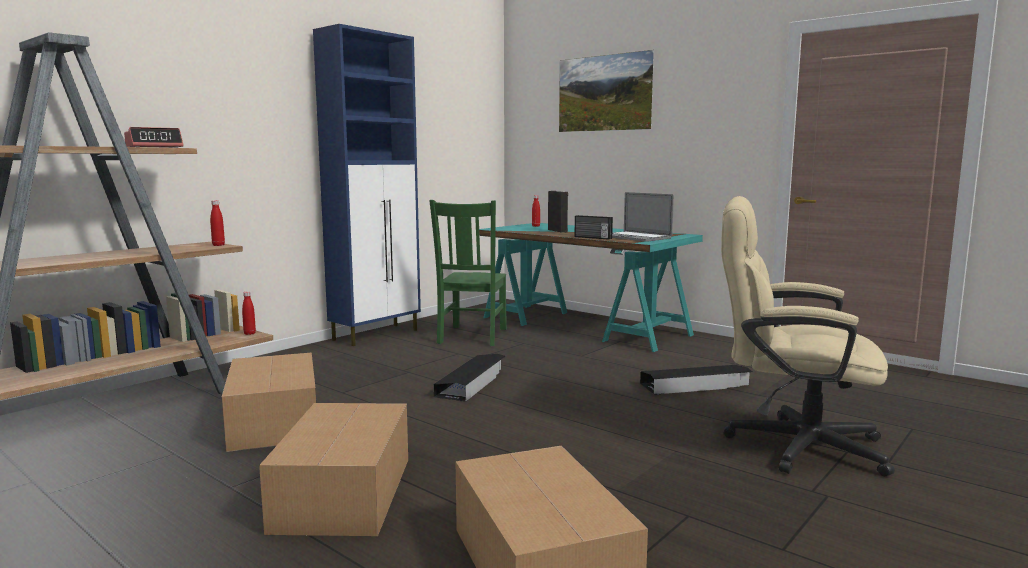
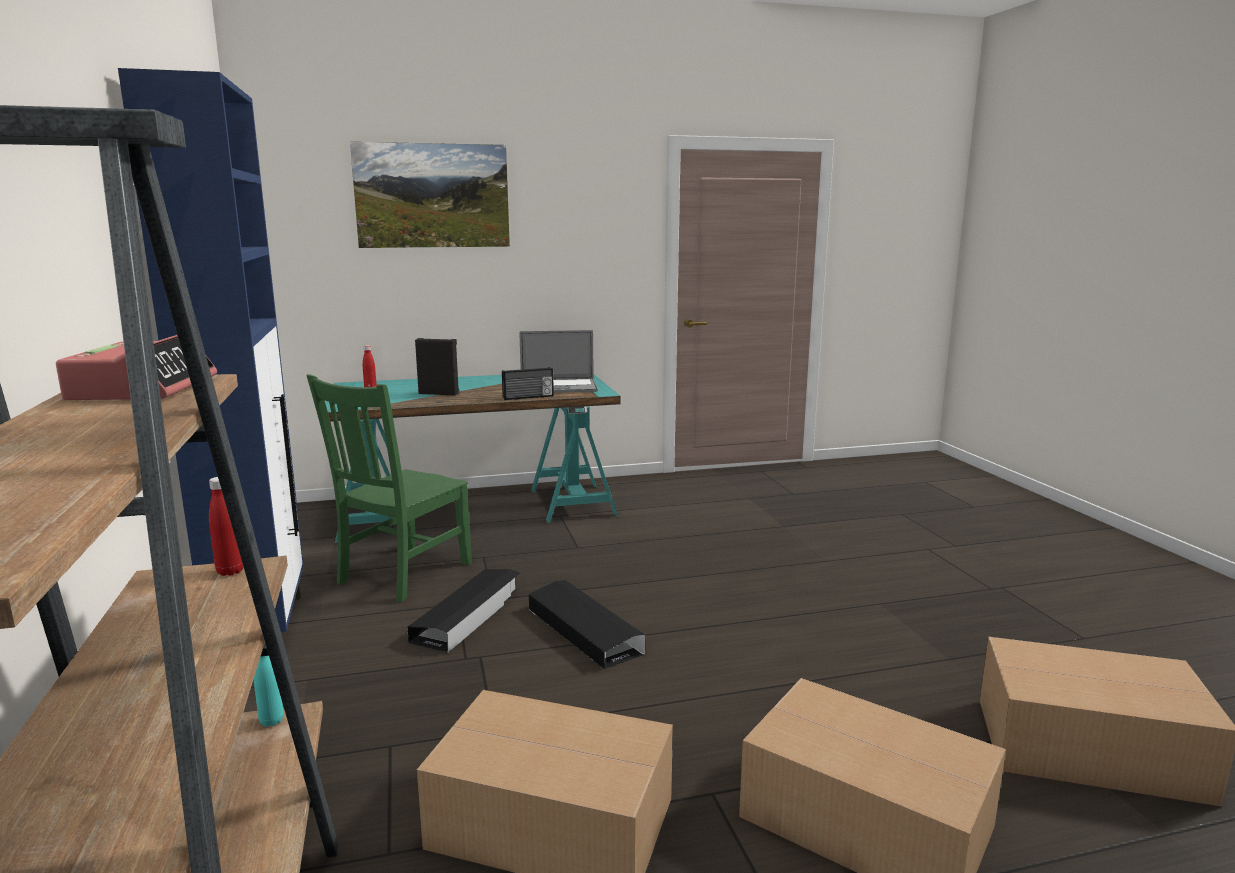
camera: 55 degrees left, 5 degrees up
(249, 333) = (271, 721): red bottle -> turquoise bottle
(472, 336) = (402, 574): green chair -> green chair turned 75 degrees clockwise
(696, 385) = (734, 537): black storage box -> black storage box (469, 615)
(790, 444) = (900, 560): beige office chair -> none

